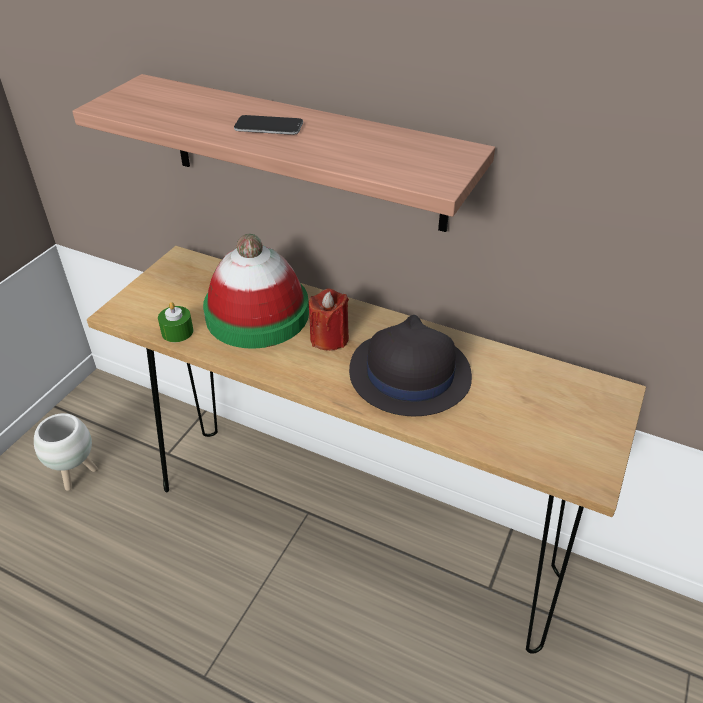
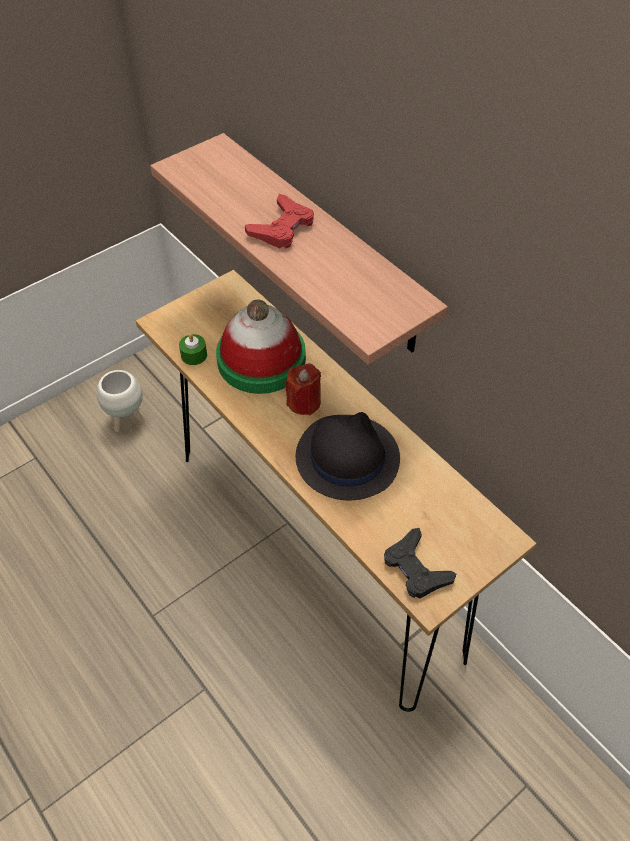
camera: 25 degrees right, 10 degrees up
(269, 127) = (282, 228): phone -> red game controller
(555, 452) = (416, 568): none -> black game controller

